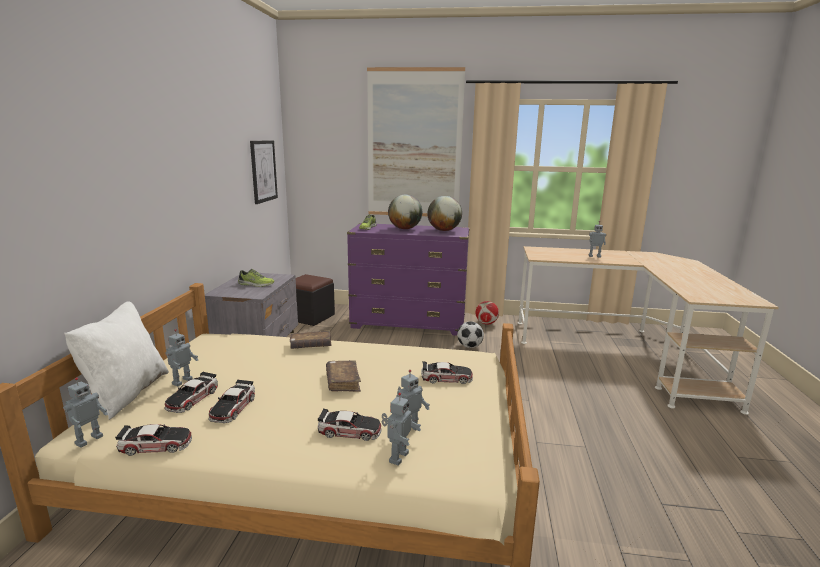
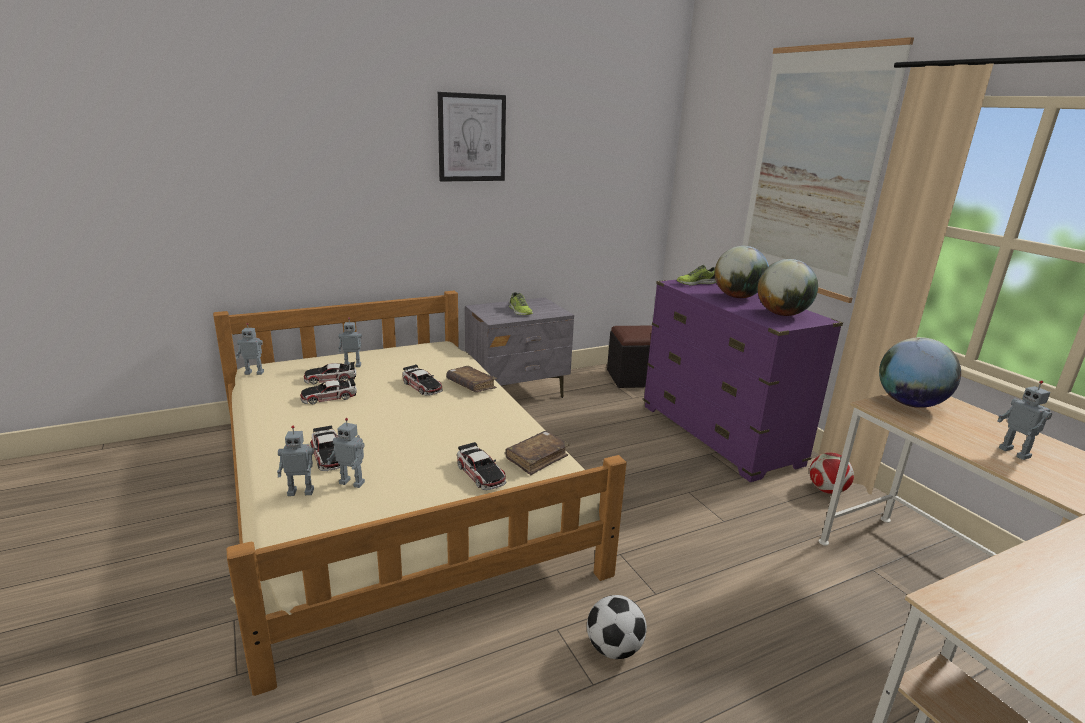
camera: 55 degrees right, 5 degrees up
(126, 393) = (323, 358): white pillow -> none
(156, 445) = (260, 393): toy car -> toy car (422, 386)
(263, 171) = (615, 187): picture -> picture (472, 138)
(343, 382) = (414, 423): brown book -> brown book (537, 458)
(469, 346) = (731, 499): football -> football (613, 649)
(539, 253) = (909, 403): none -> globe

